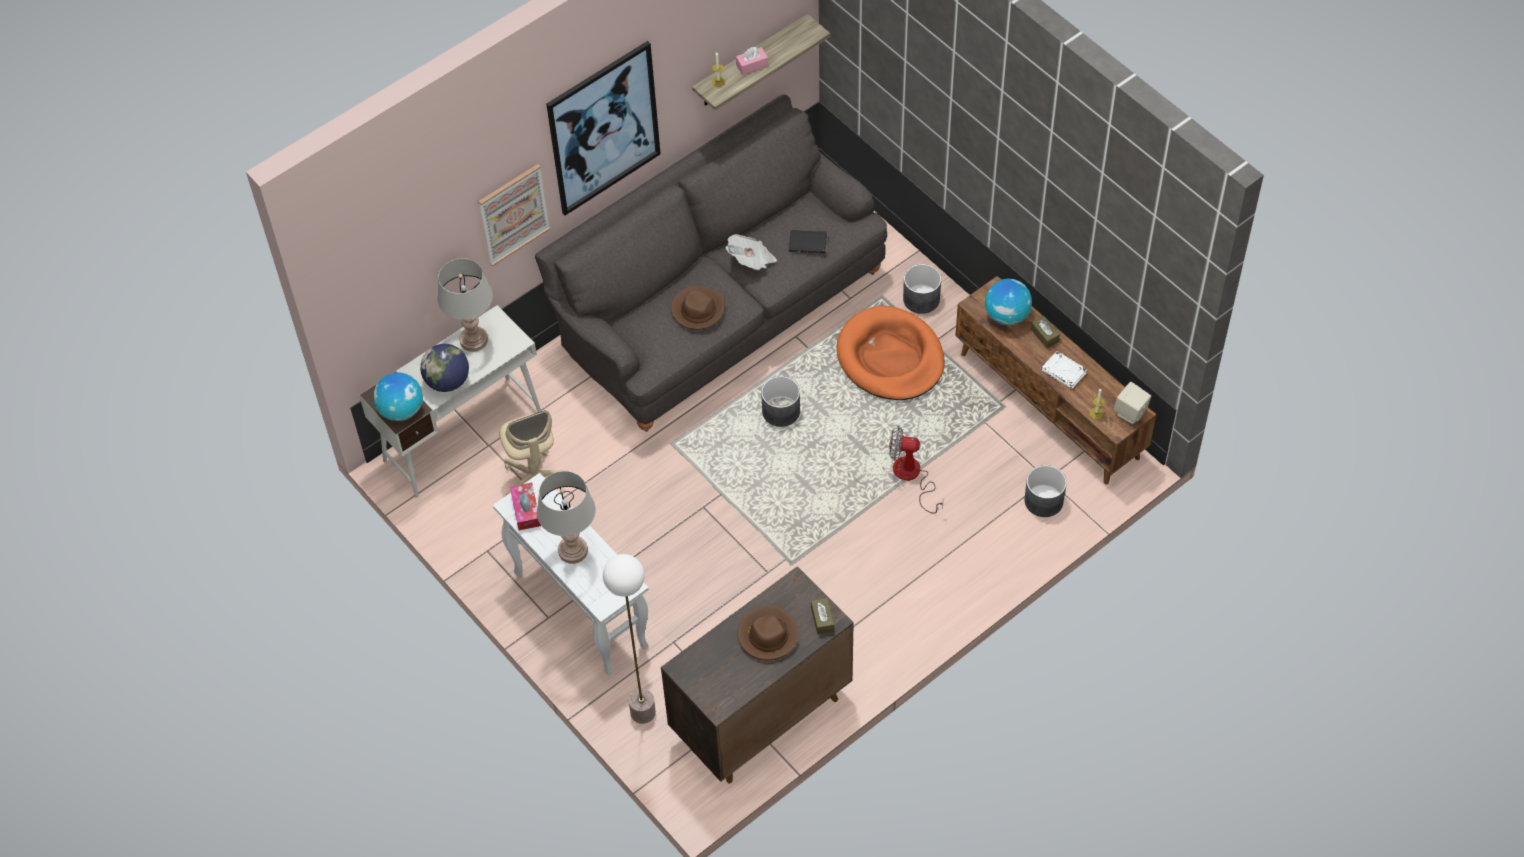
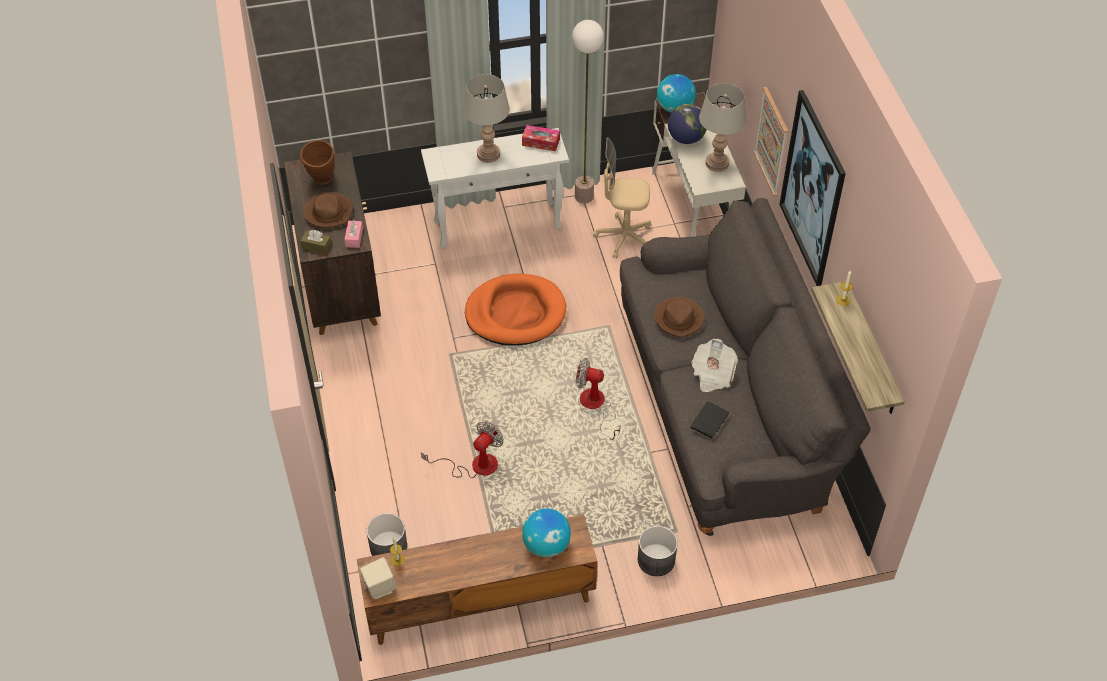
camera: 115 degrees right, 5 degrees down
(642, 712) = (393, 228): floor lamp -> floor lamp (584, 196)
(724, 669) = (322, 181): none -> brown vase
(752, 65) = (852, 332): pink tissue box -> pink tissue box (354, 238)
(781, 411) = (596, 407): grey planter -> fan
(890, 357) = (604, 506): orange dog bed -> orange dog bed (515, 313)
(1044, 335) = (506, 564): brown tissue box -> none
(1064, 372) = (456, 558): white book -> none

